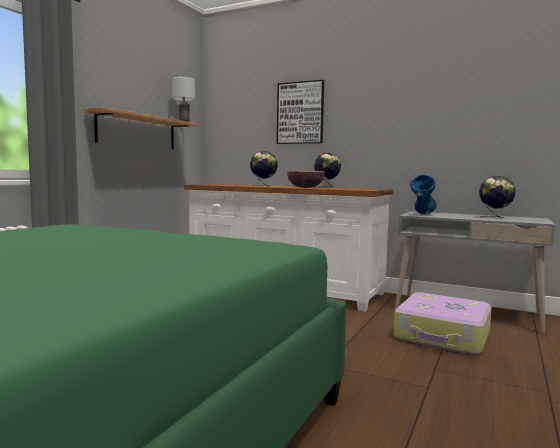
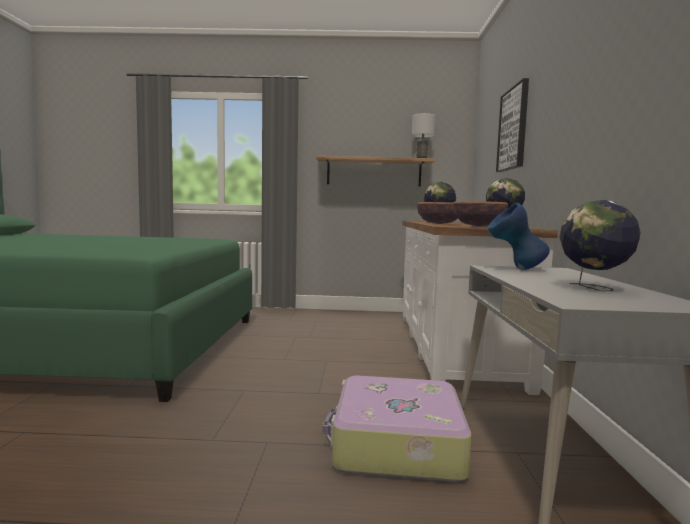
camera: 65 degrees right, 0 degrees up
(355, 188) = (478, 226): none -> bowl

